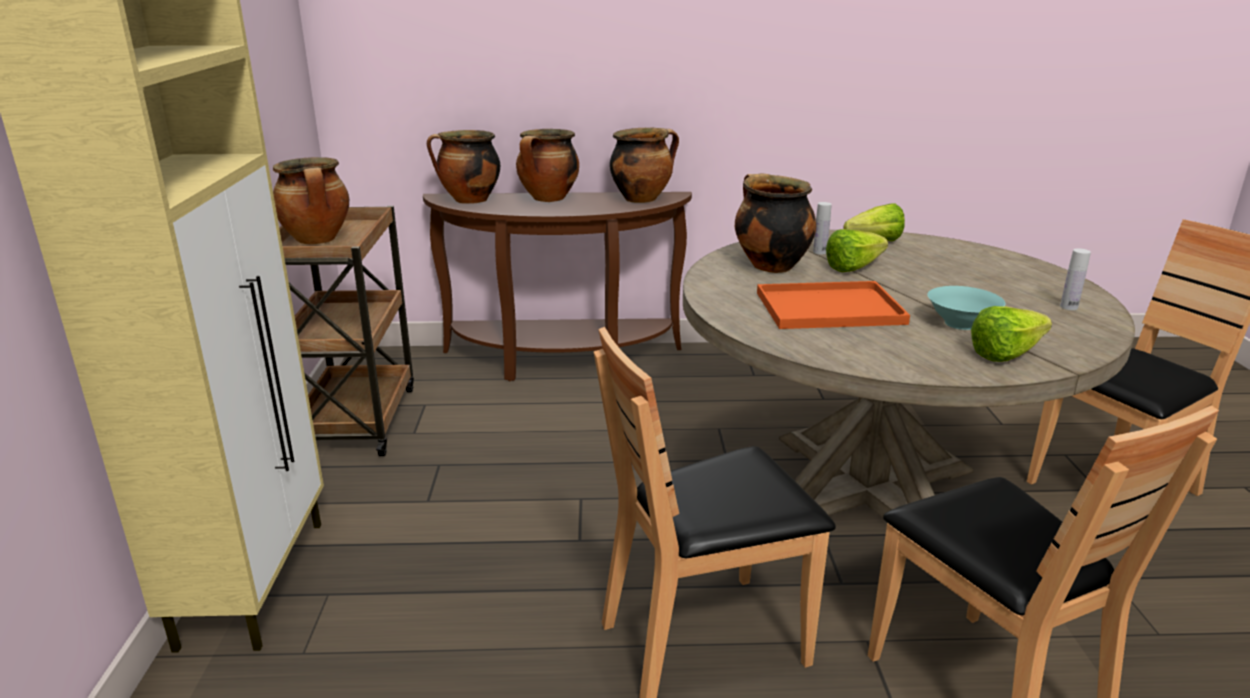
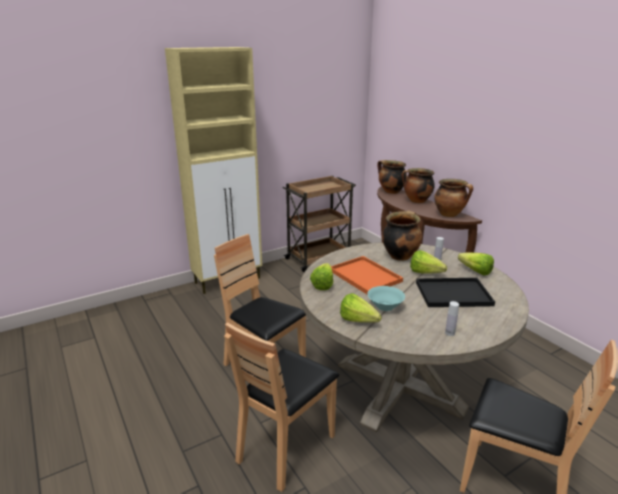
camera: 60 degrees right, 0 degrees up
(318, 240) = (314, 188): cooking pot -> none
(834, 346) = (324, 283): none -> lettuce
(939, 271) = (454, 293): none -> black tray

